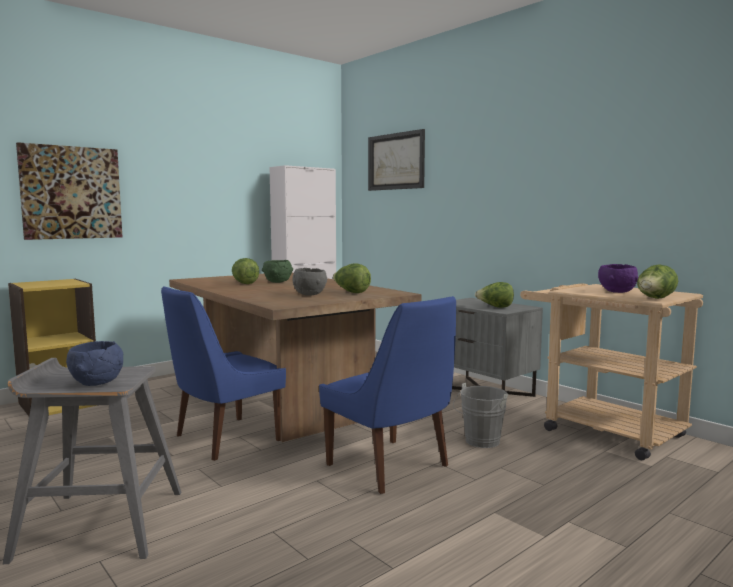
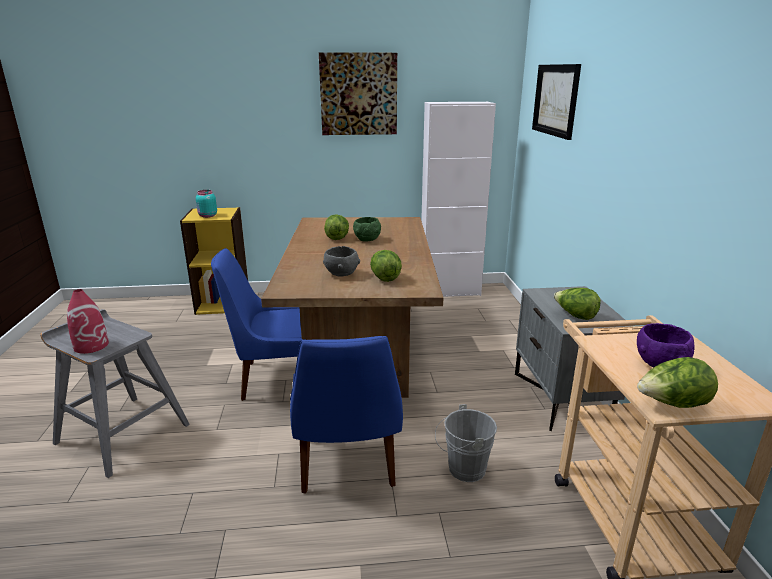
camera: 35 degrees right, 15 degrees up
(50, 284) = (207, 216): none -> turquoise jar
(71, 193) = (235, 135): picture -> picture (358, 94)
(97, 383) = (91, 346): blue bowl -> red vase

